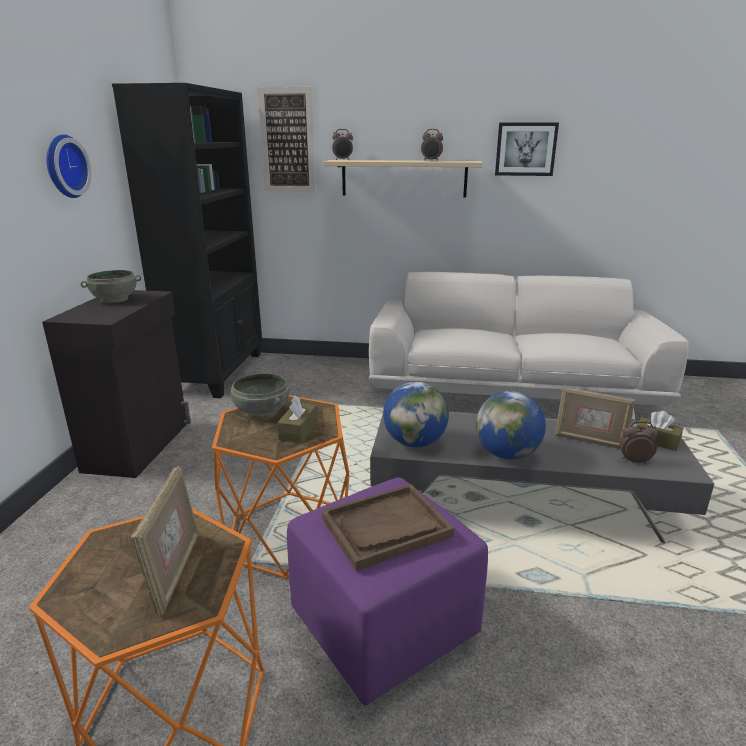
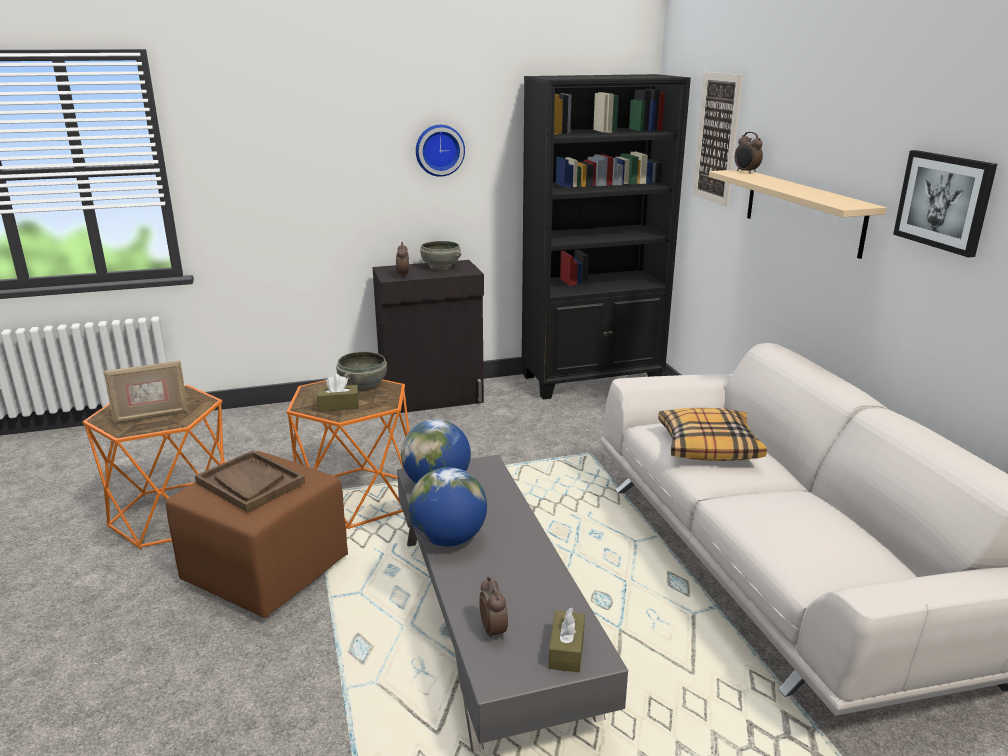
camera: 65 degrees right, 0 degrees up
(382, 626) = (264, 572): purple ottoman -> brown ottoman
(431, 160) = (820, 193): alarm clock -> alarm clock (403, 276)
(468, 334) = (708, 445): none -> pillow
(589, 441) = (523, 592): picture frame -> none

